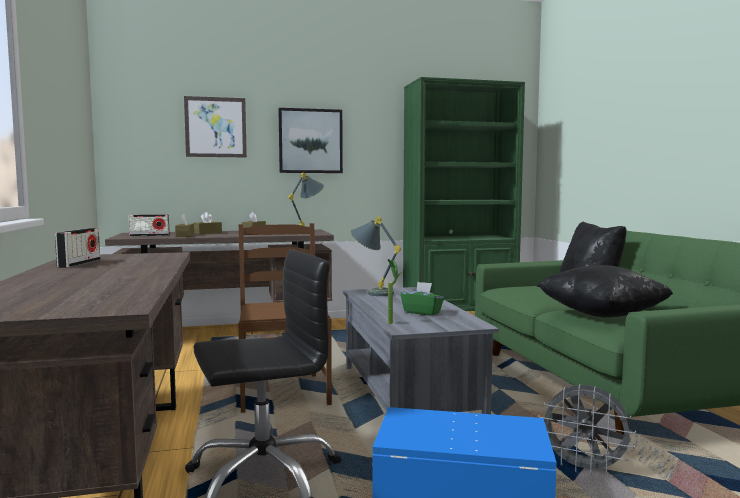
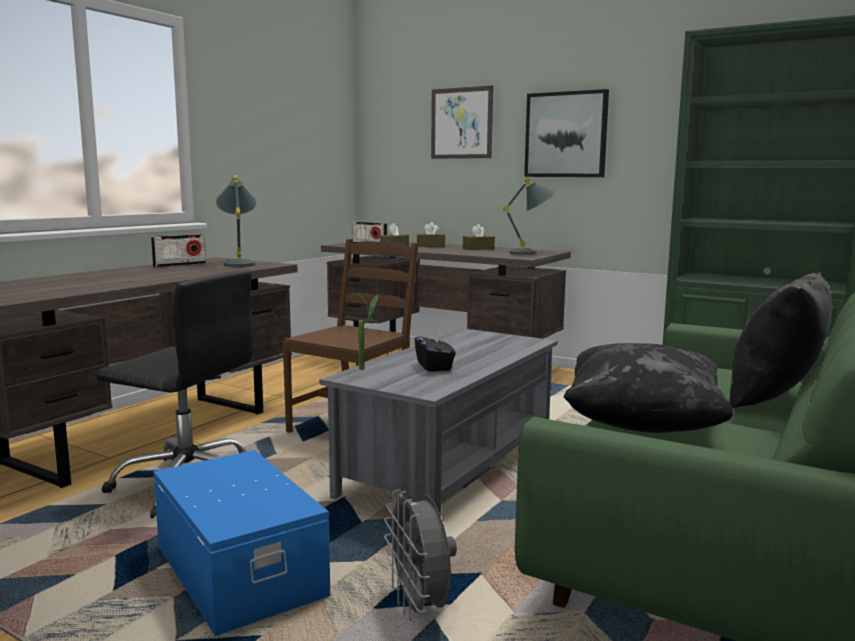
camera: 45 degrees right, 5 degrees up
(372, 293) = (476, 336): grey table lamp -> grey table lamp (239, 264)
(422, 312) = (434, 366): green tissue box -> black tissue box

